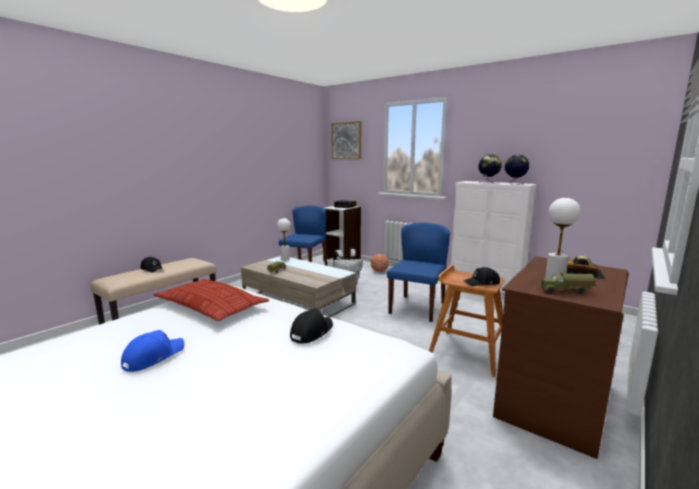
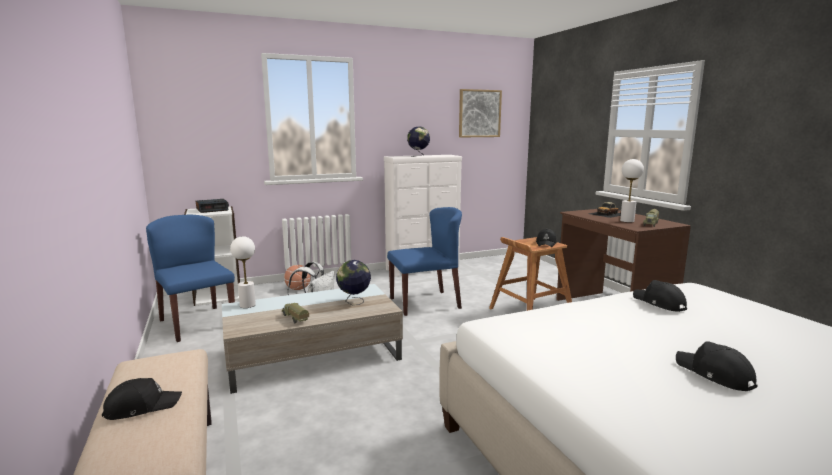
camera: 60 degrees left, 0 degrees up
(153, 357) = (714, 374): blue cap -> black cap
(210, 306) = (557, 336): pillow -> none
(346, 141) = (190, 104): picture -> picture (479, 113)
(417, 308) = (425, 303): blue chair -> blue chair turned 105 degrees clockwise
(515, 184) = (443, 155): globe -> globe (354, 302)

